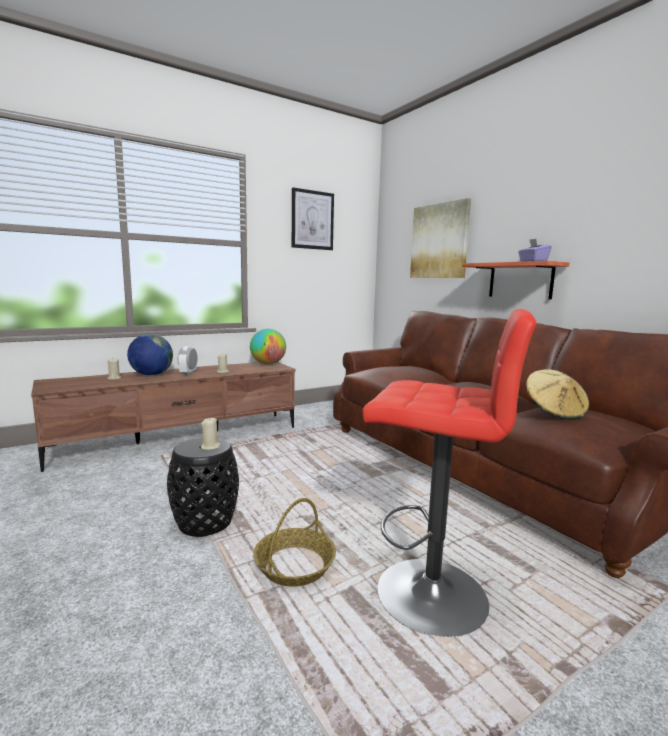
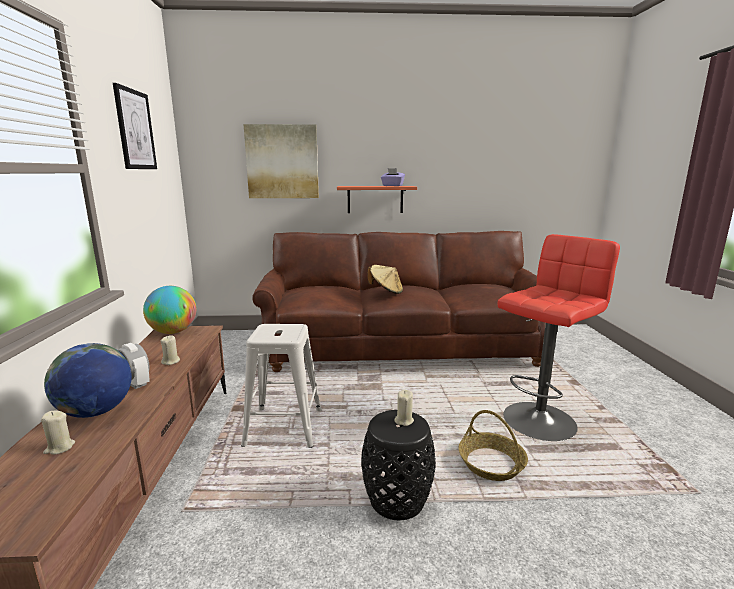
camera: 60 degrees left, 5 degrees up
(269, 456) = (284, 427): none -> white stool
(554, 412) = (478, 290): beige hat -> beige hat (386, 291)

